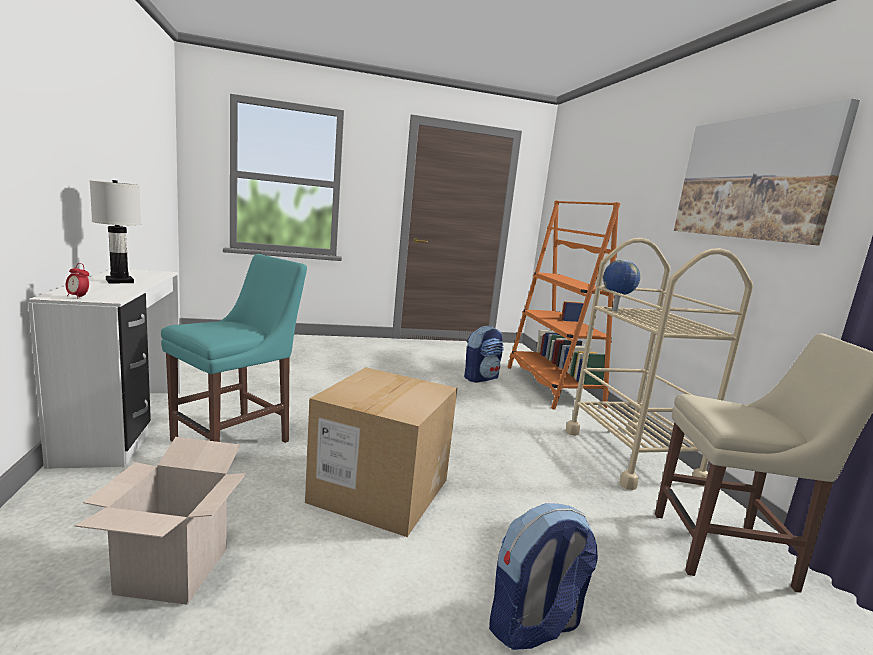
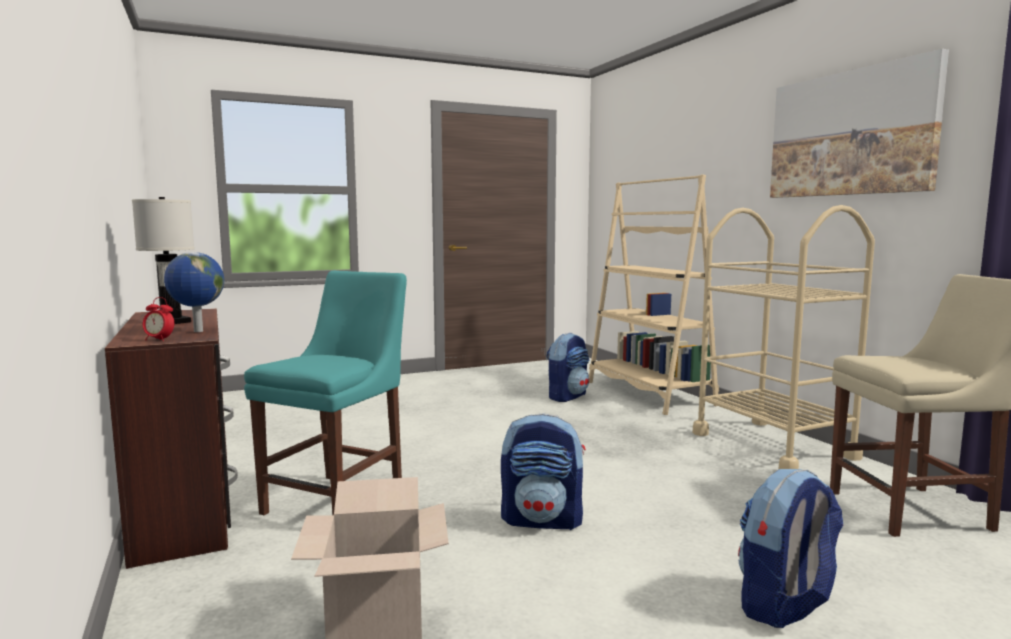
camera: 10 degrees left, 5 degrees down
(126, 424) = (188, 506): white desk -> brown desk
(380, 490) = (543, 520): cardboard box -> backpack
(552, 386) = (649, 393): orange bookcase -> beige bookcase
(614, 310) = (732, 287): globe -> globe (197, 331)

